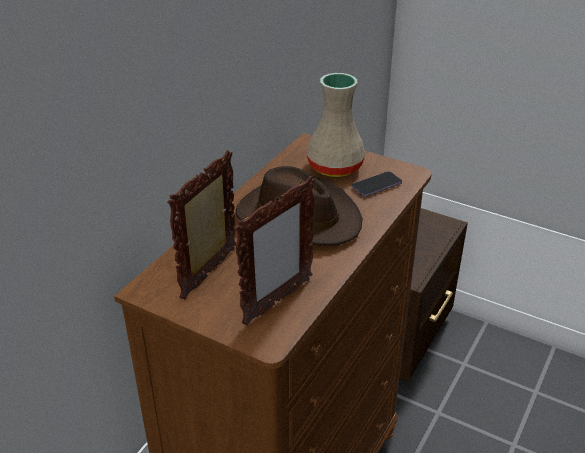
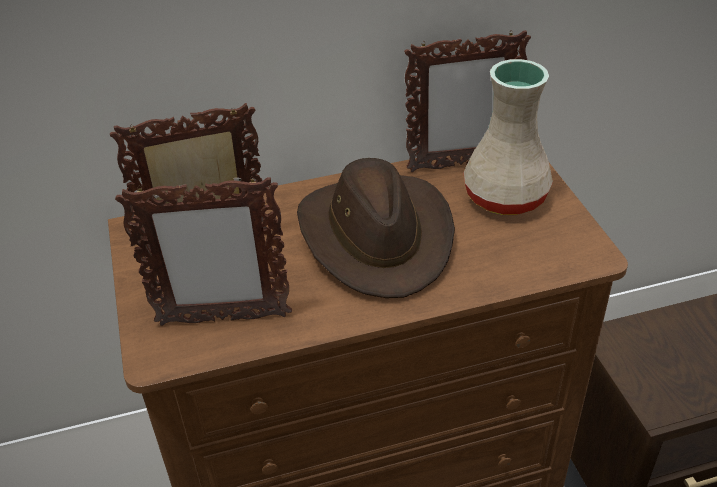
camera: 45 degrees right, 5 degrees up
(290, 162) = (460, 165): none -> picture frame
(376, 185) = (523, 247): phone -> none

